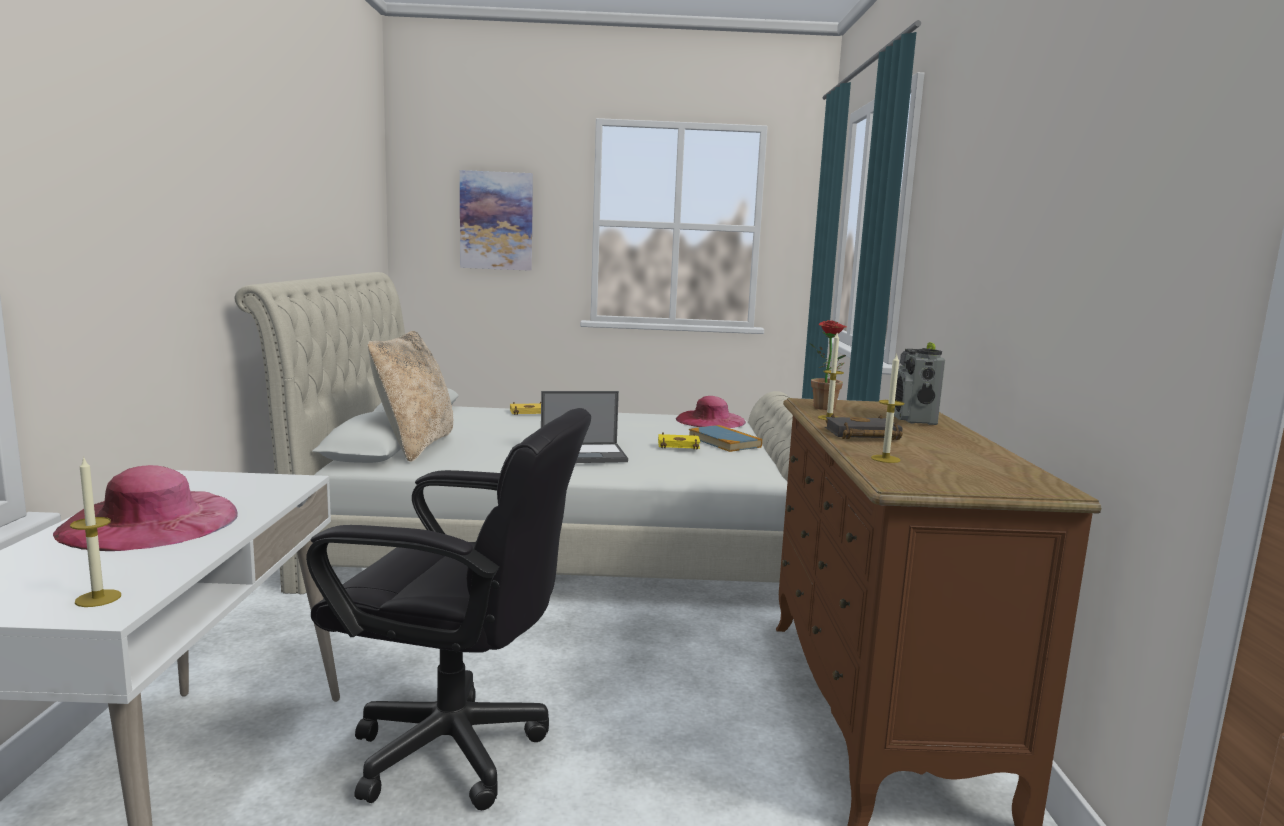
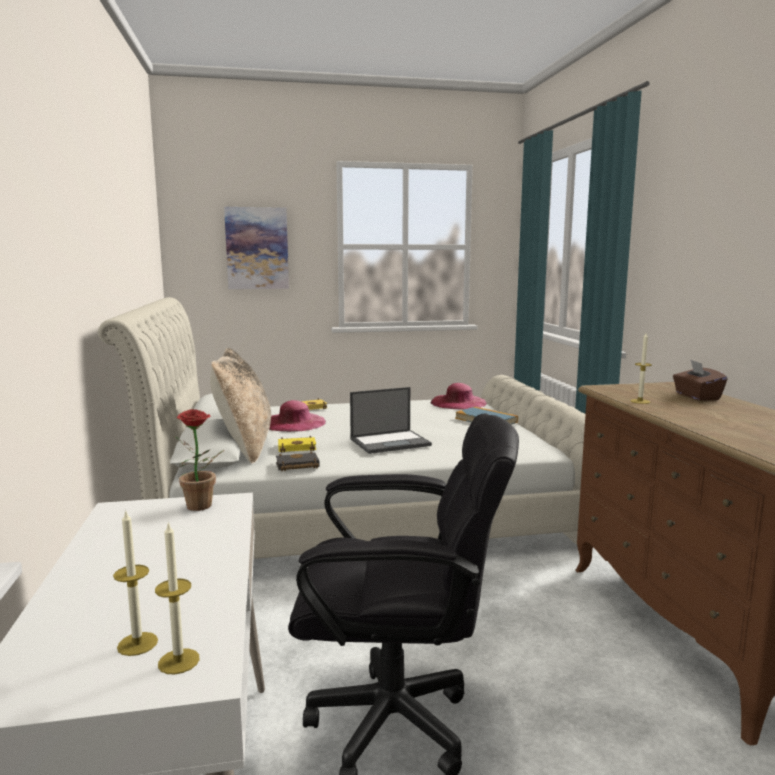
camera: 10 degrees left, 0 degrees up
(150, 521) = (139, 563): pink hat -> pink hat (294, 423)
(679, 445) = (457, 426): yellow book -> yellow book (298, 447)
(827, 408) = (625, 392): potted plant -> potted plant (201, 507)
(861, 435) = (686, 415): black book -> black book (296, 466)
(885, 459) = (738, 435): candle -> candle (137, 644)
(912, 419) = (696, 396): radio -> brown tissue box

